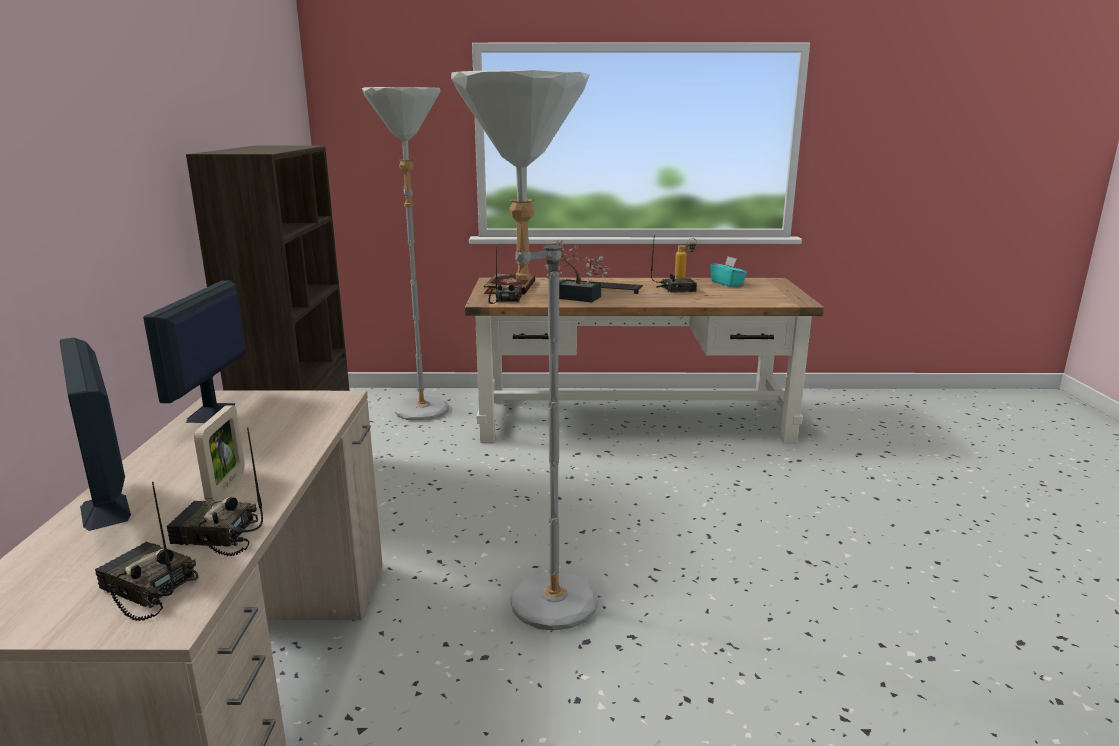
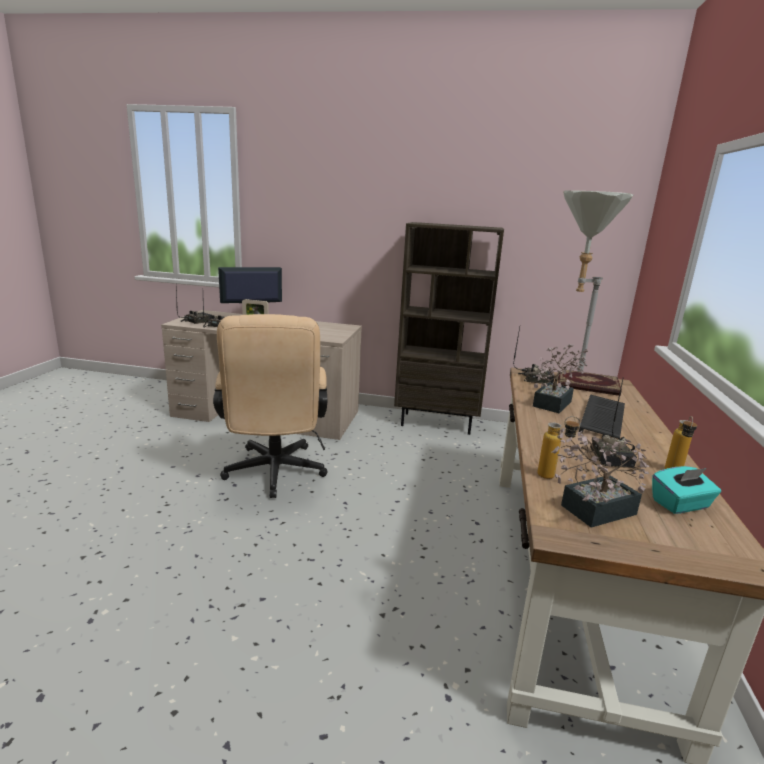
camera: 100 degrees right, 0 degrees up
(210, 413) = (331, 325): monitor -> none
(535, 607) = (274, 475): grey floor lamp -> beige office chair
(730, 301) = (553, 477): none -> bottle
(764, 297) = (591, 511): none -> potted plant

